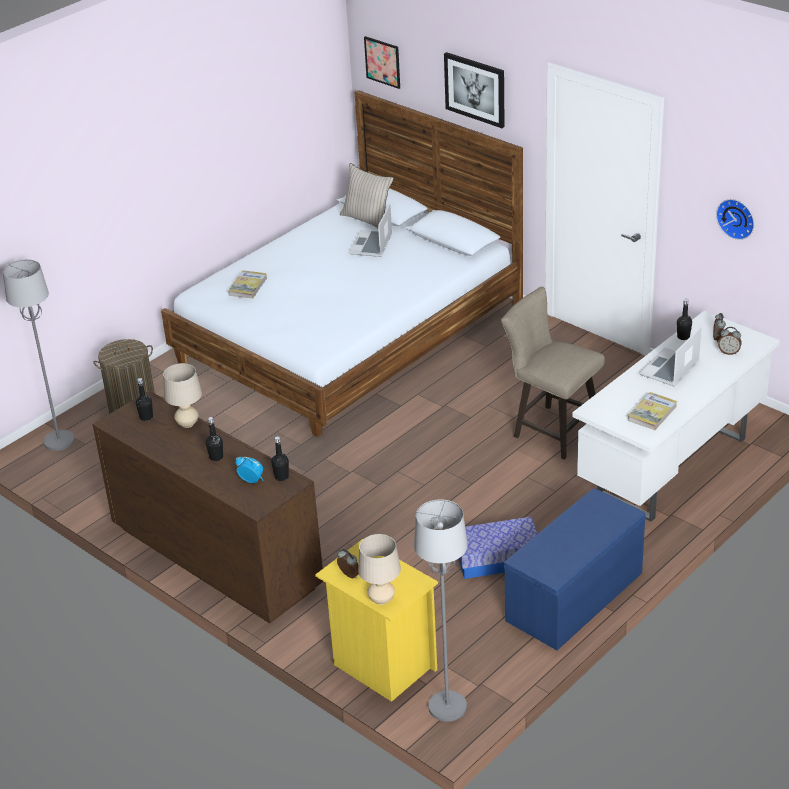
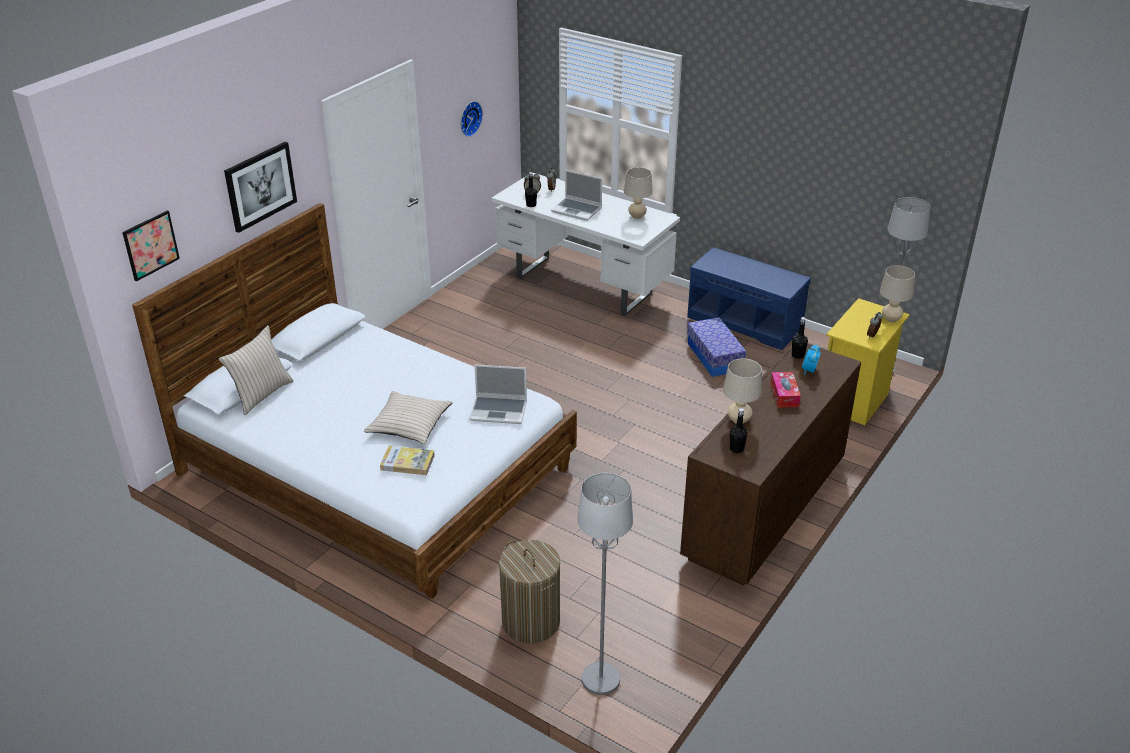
camera: 100 degrees left, 0 degrees up
(216, 457) = (784, 395): black bottle -> tissue box
(302, 287) = (409, 424): none -> beige pillow
(371, 245) = (322, 386): laptop -> laptop (499, 410)
(551, 429) = (541, 339): beige stool -> none
(652, 413) = (637, 216): book -> beige table lamp

